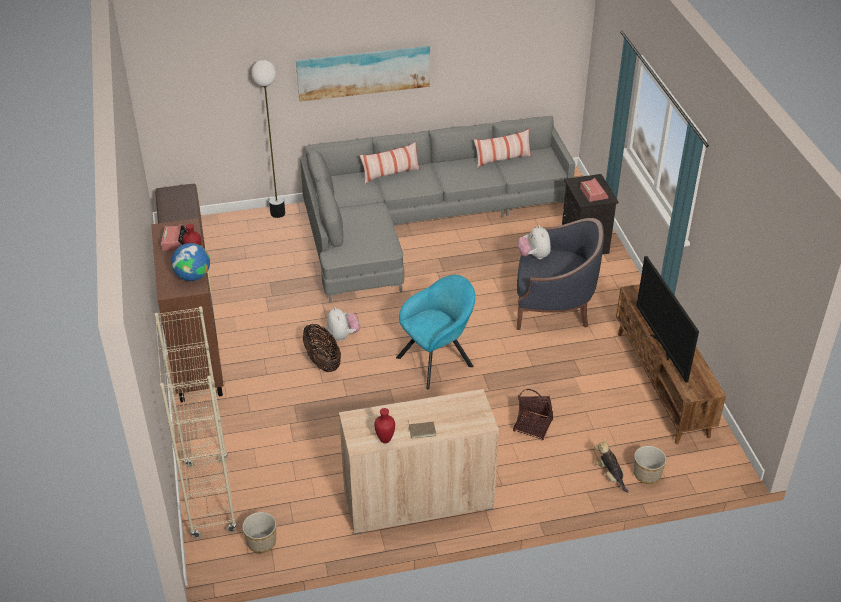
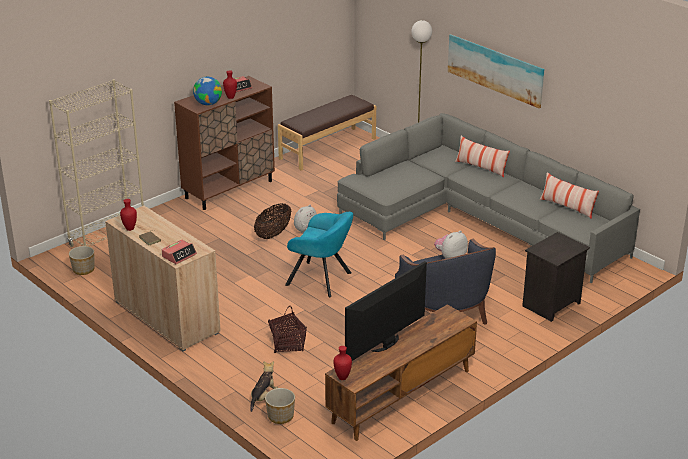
camera: 60 degrees right, 10 degrees down
(593, 193) = (553, 251): alarm clock -> alarm clock (179, 255)
(698, 393) = (343, 377): none -> red vase

